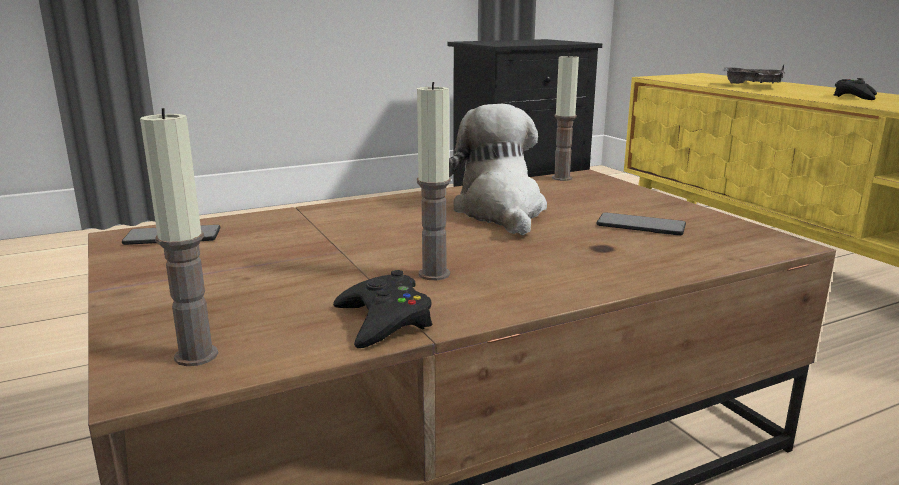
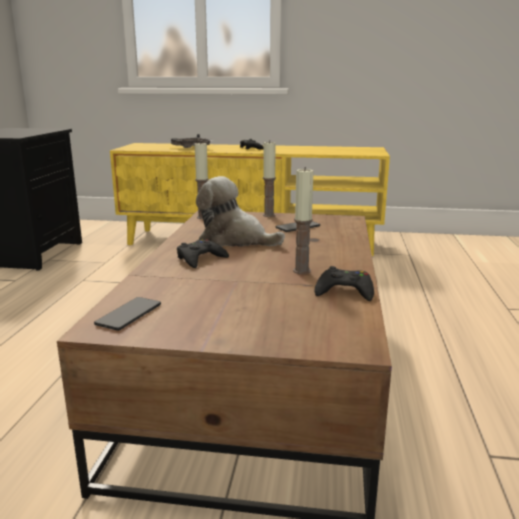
camera: 55 degrees left, 0 degrees up
(196, 355) = (340, 333): candle -> candle (269, 215)
(394, 217) = (200, 259): none -> black game controller

